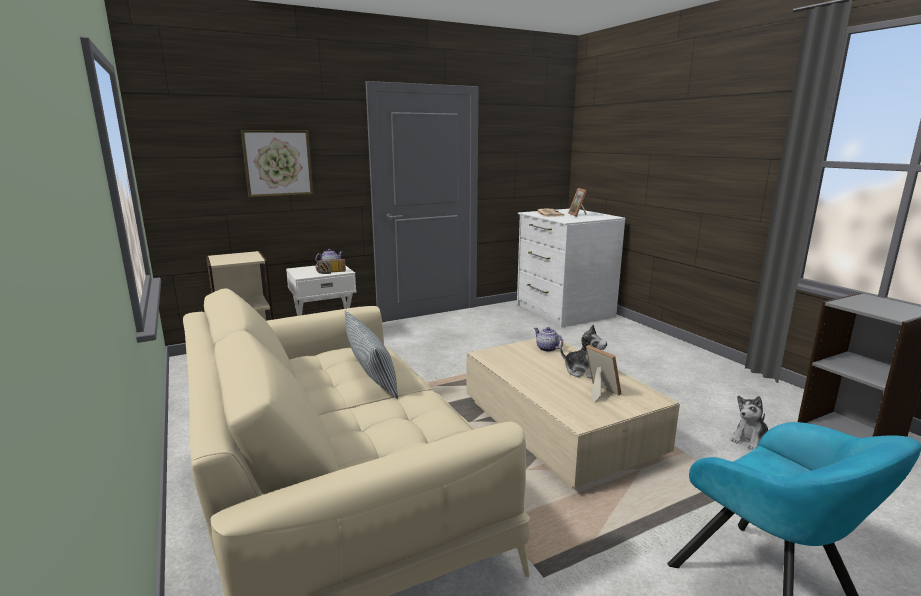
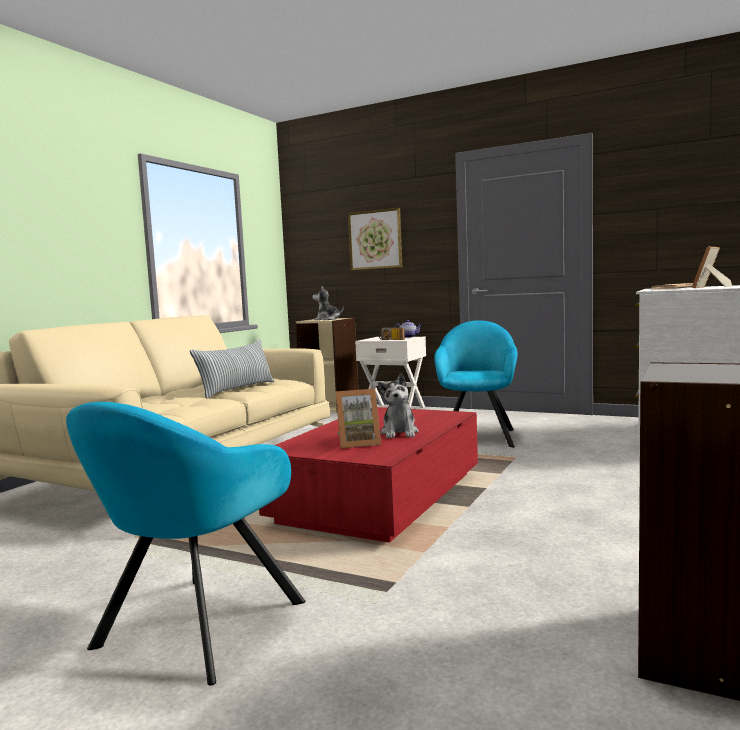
camera: 55 degrees right, 10 degrees down
(463, 347) = (478, 436): none -> turquoise armchair
(546, 348) = (433, 417): teapot -> none
(558, 427) = (380, 497): beige coffee table -> red coffee table
(598, 392) = (358, 443): picture frame -> picture frame turned 60 degrees clockwise
(750, 440) = (532, 582): plush toy -> plush toy (327, 319)

